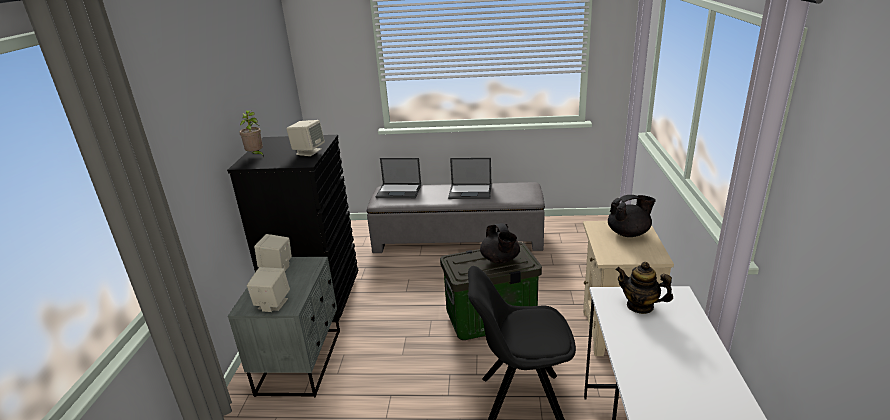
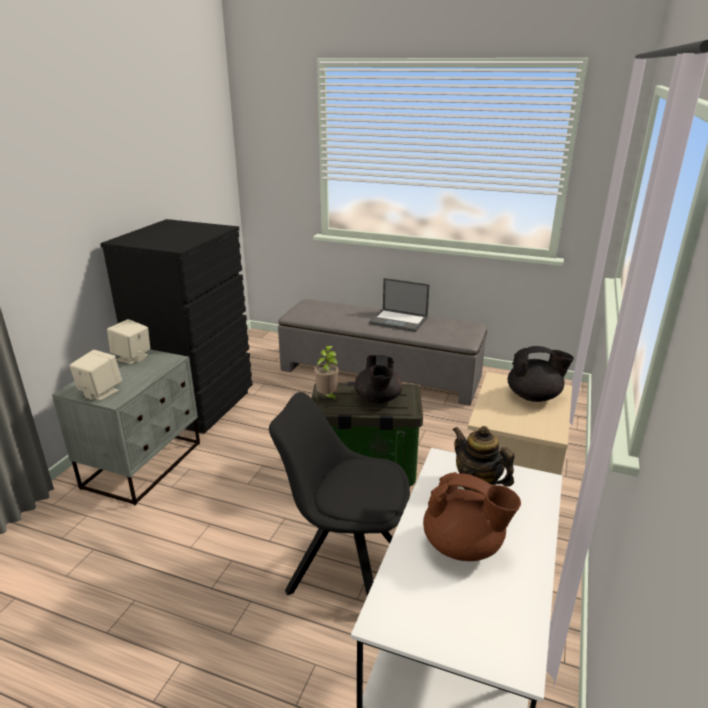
camera: 15 degrees right, 0 degrees up
(256, 155) = (140, 234): potted plant -> potted plant (327, 397)
(308, 152) = (192, 238): beige speaker -> none
(399, 191) = (323, 307): laptop -> none
(661, 350) = (464, 546): none -> brown teapot

